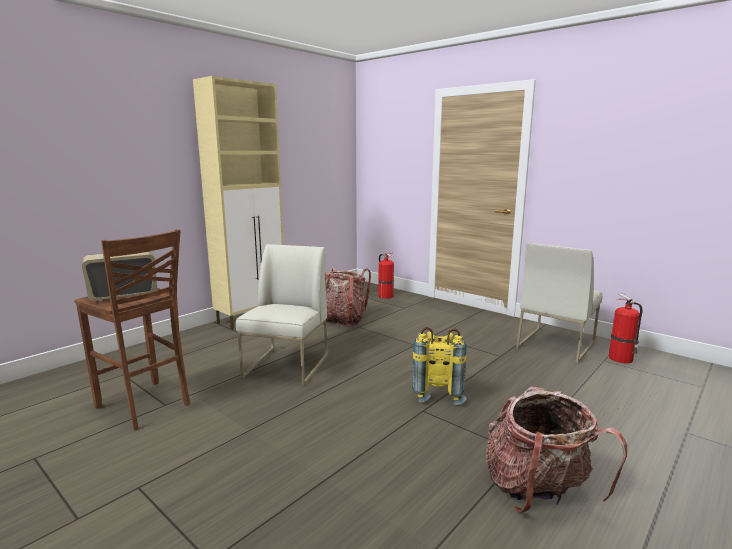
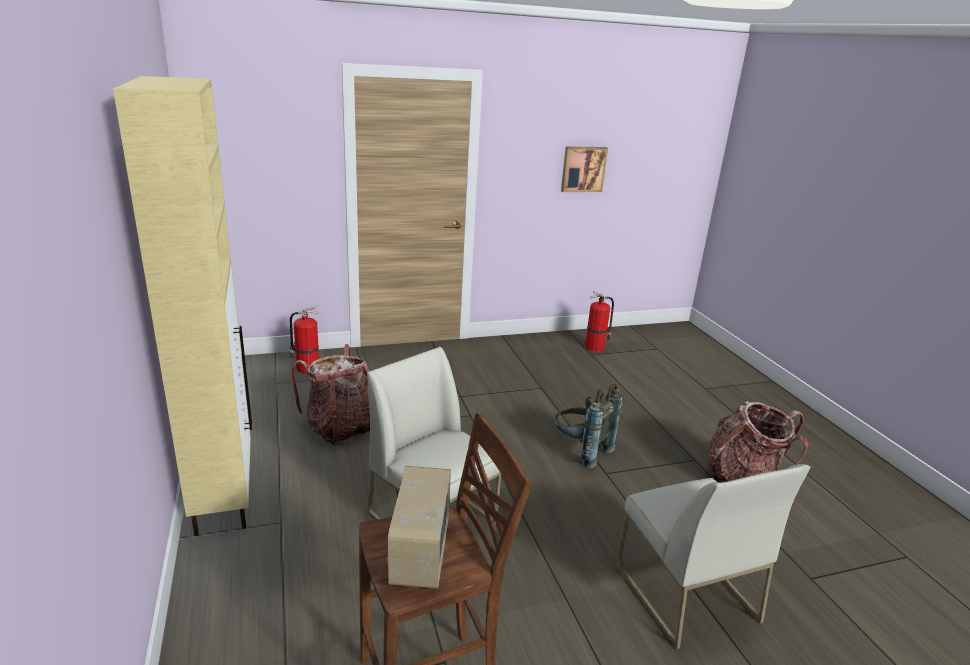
camera: 60 degrees left, 10 degrees up
(437, 392) = (580, 451): yellow backpack -> grey backpack
(555, 344) = (545, 355): white chair -> white chair (684, 592)
(640, 166) = (583, 169): none -> picture

